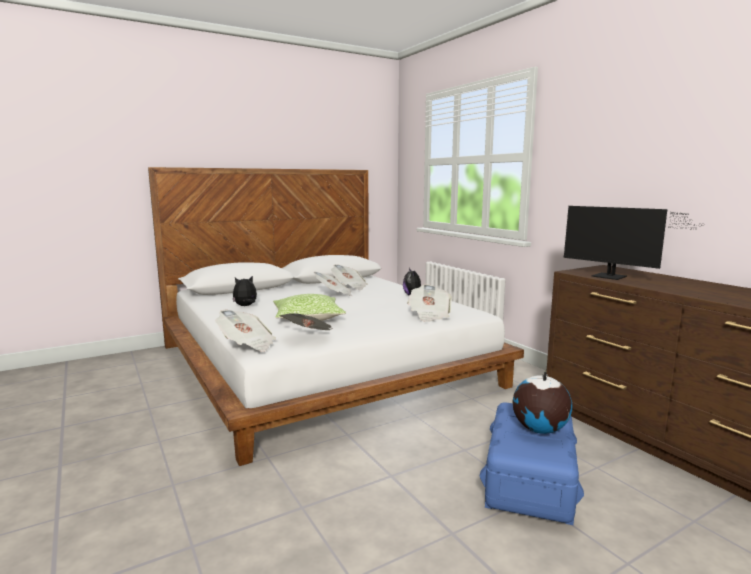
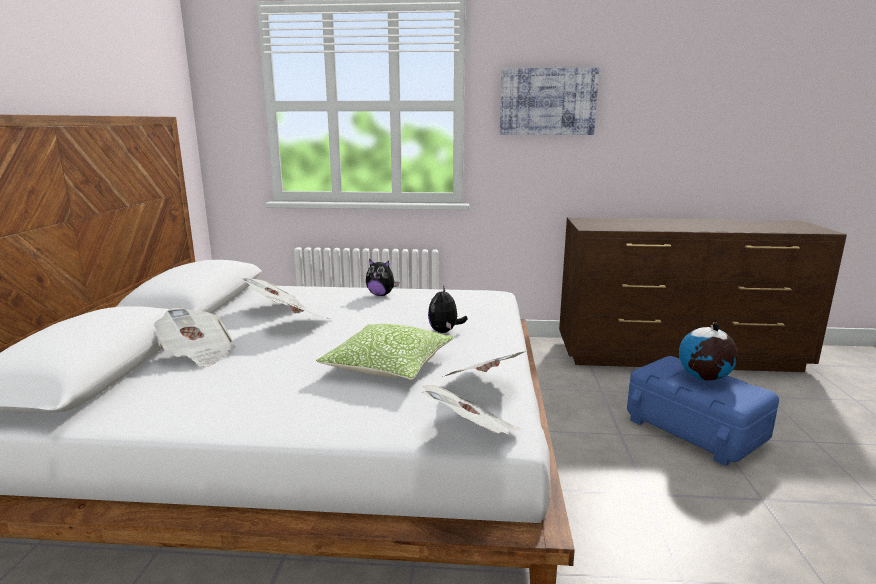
camera: 55 degrees left, 5 degrees up
(245, 306) = (236, 391): plush toy -> plush toy (445, 331)
(429, 315) = (475, 310): newspaper -> newspaper (198, 354)
(594, 149) = (547, 102): none -> picture
(613, 277) = (626, 227): monitor -> none

